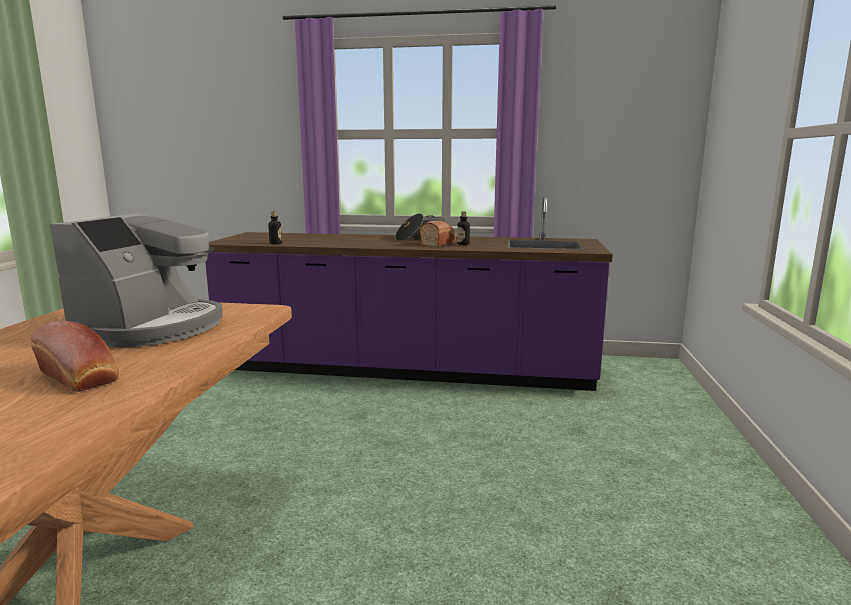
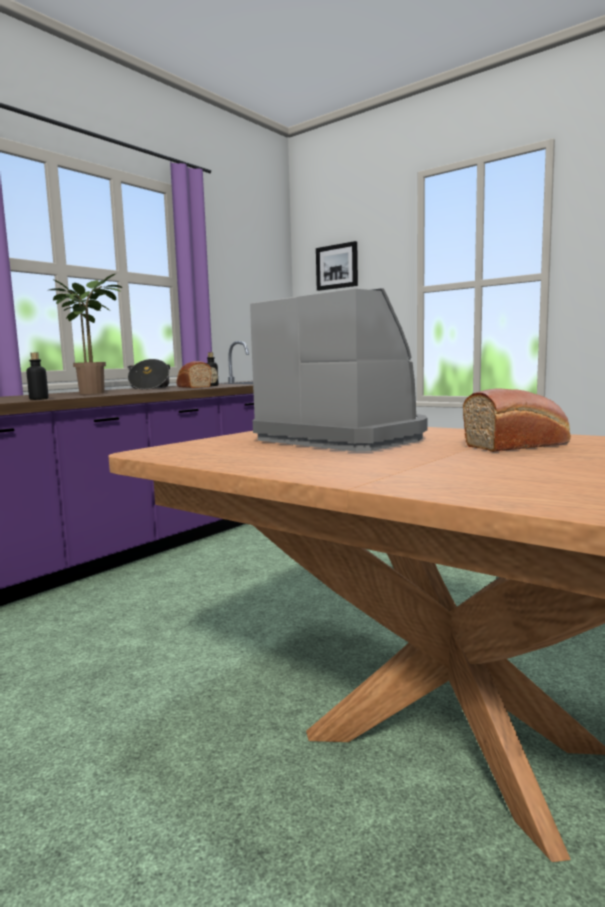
camera: 60 degrees left, 5 degrees down
(351, 239) = (93, 393): none -> potted plant
(734, 94) = (337, 266): none -> picture

